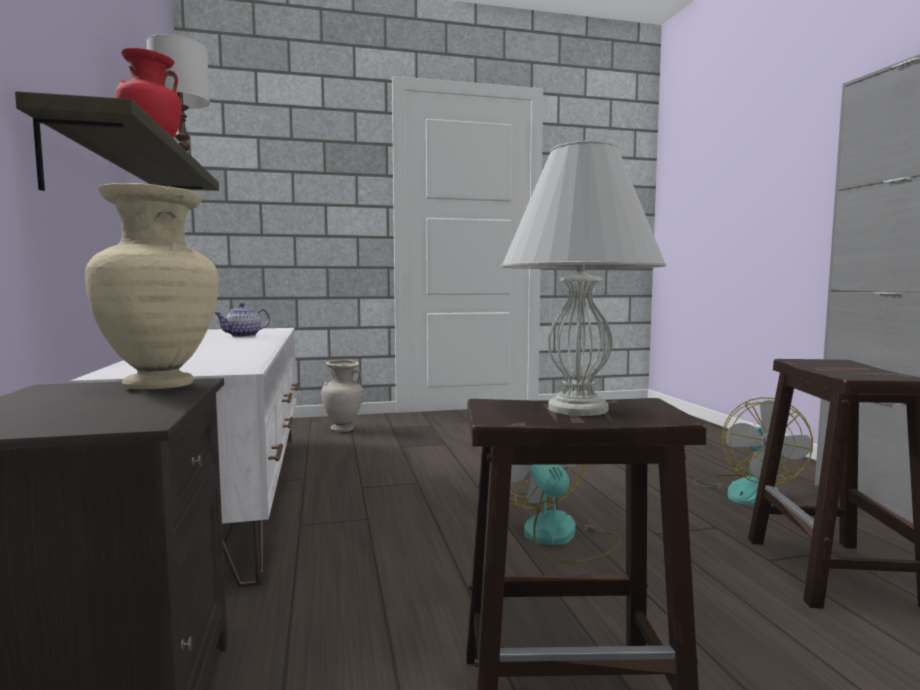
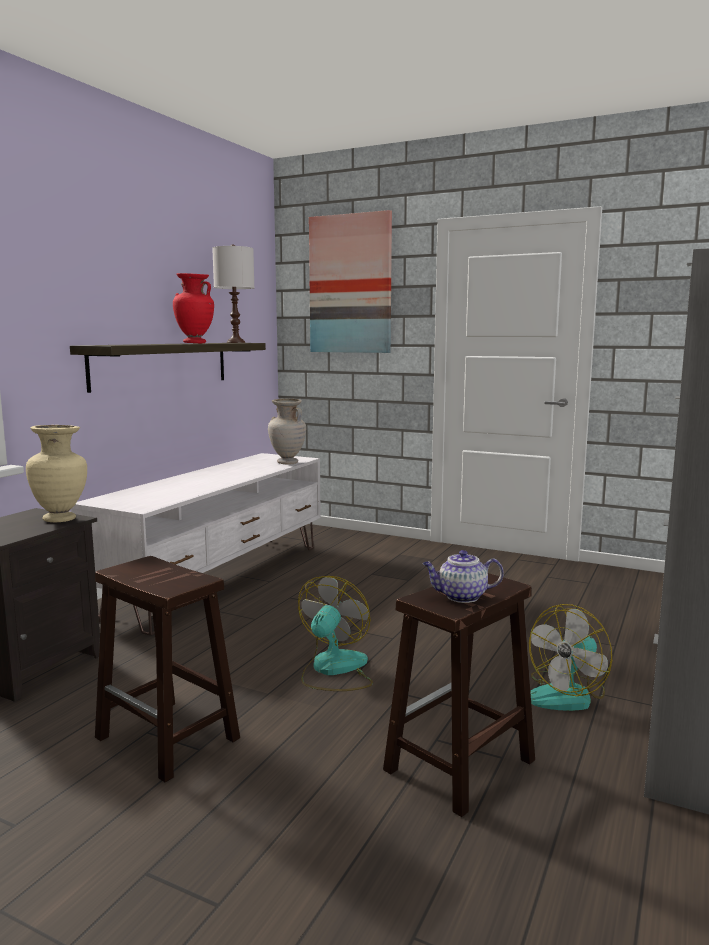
camera: 40 degrees right, 5 degrees up
(243, 336) = (252, 467): teapot -> teapot (461, 597)
(290, 134) = (350, 284): none -> picture
(342, 429) = (360, 548): beige vase -> beige vase (287, 463)
(579, 409) = (162, 575): white table lamp -> none

